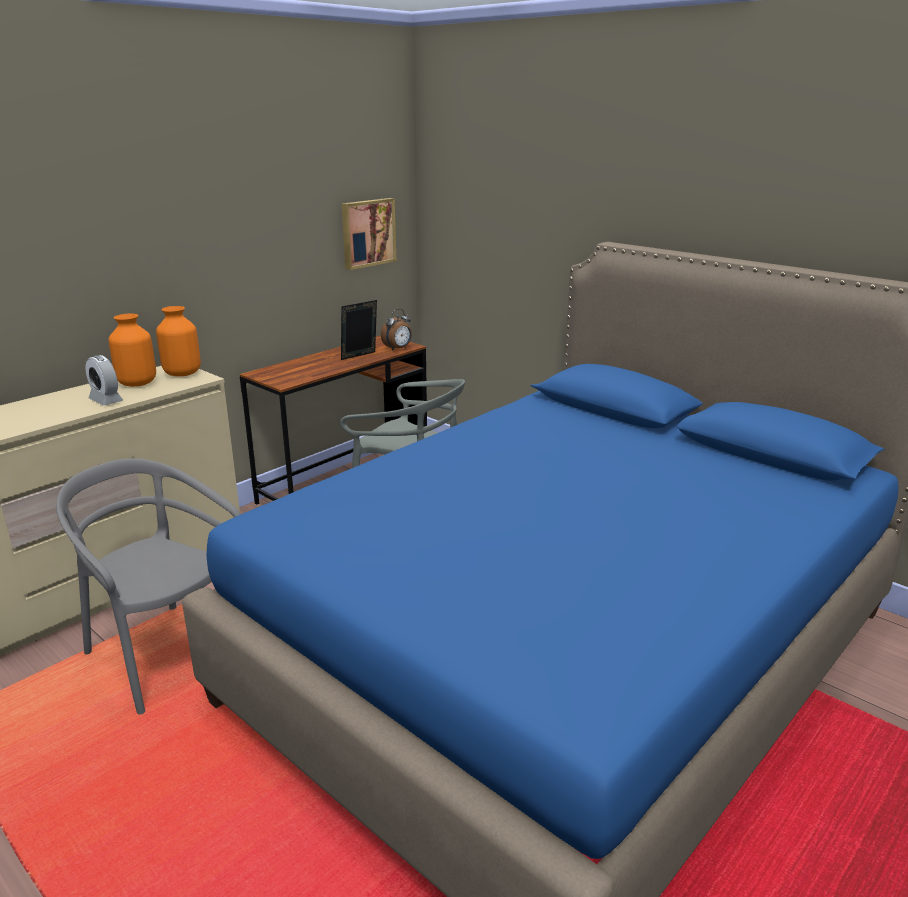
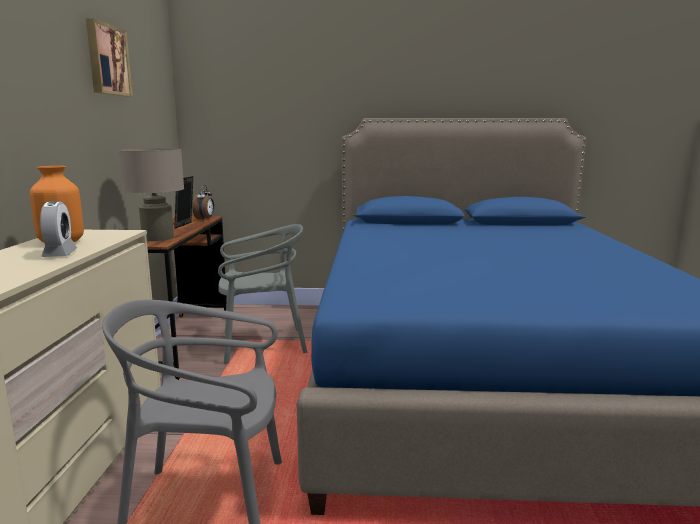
camera: 40 degrees left, 10 degrees down
(106, 400) = (60, 254): alarm clock -> alarm clock turned 105 degrees counterclockwise
(183, 373) = (94, 233): orange vase -> none
(299, 373) = (158, 238): none -> beige table lamp
(367, 233) = (157, 128): picture -> picture (106, 60)

